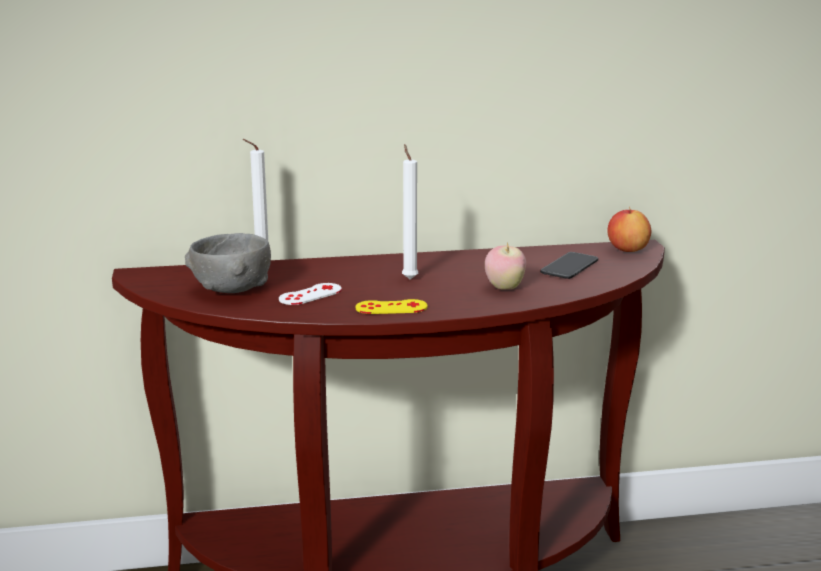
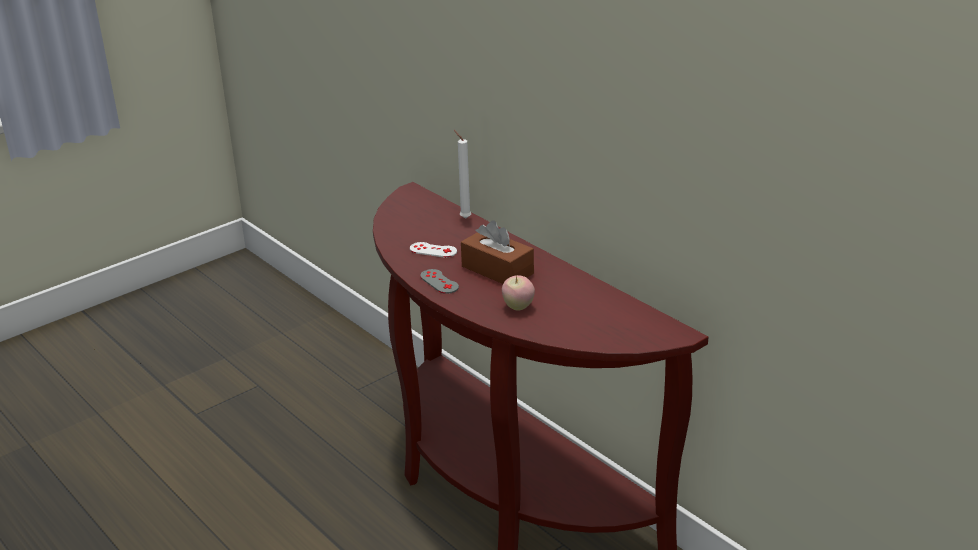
camera: 60 degrees right, 10 degrees up
(232, 289) = (416, 225): grey bowl -> none
(391, 307) = (439, 281): yellow game controller -> grey game controller
(409, 278) = (497, 270): white candle -> brown tissue box
(569, 267) = (590, 318): phone -> none
(627, 250) = (661, 331): apple -> none

